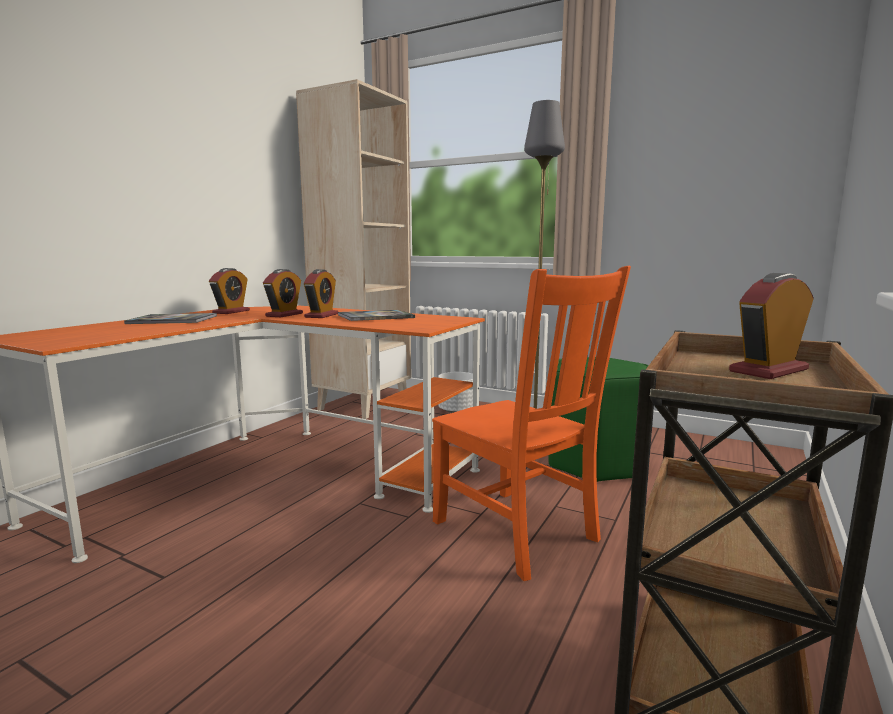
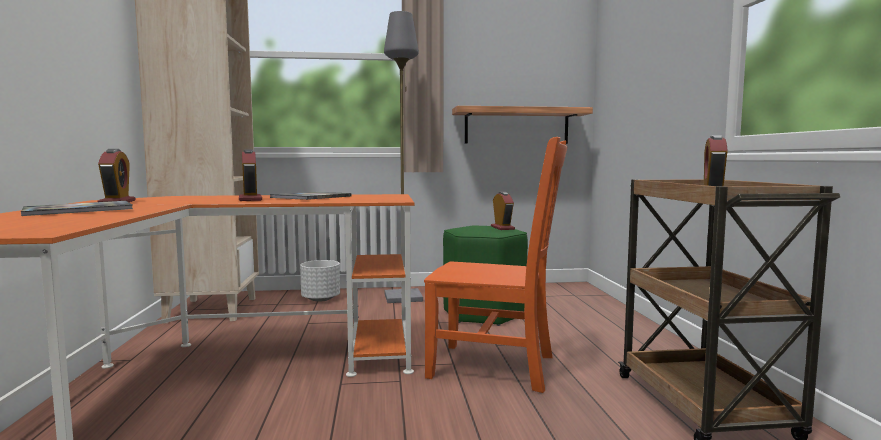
camera: 35 degrees left, 5 degrees down
(284, 315) = (203, 201): alarm clock -> alarm clock (502, 228)
(708, 230) = (516, 126): none -> shelf

